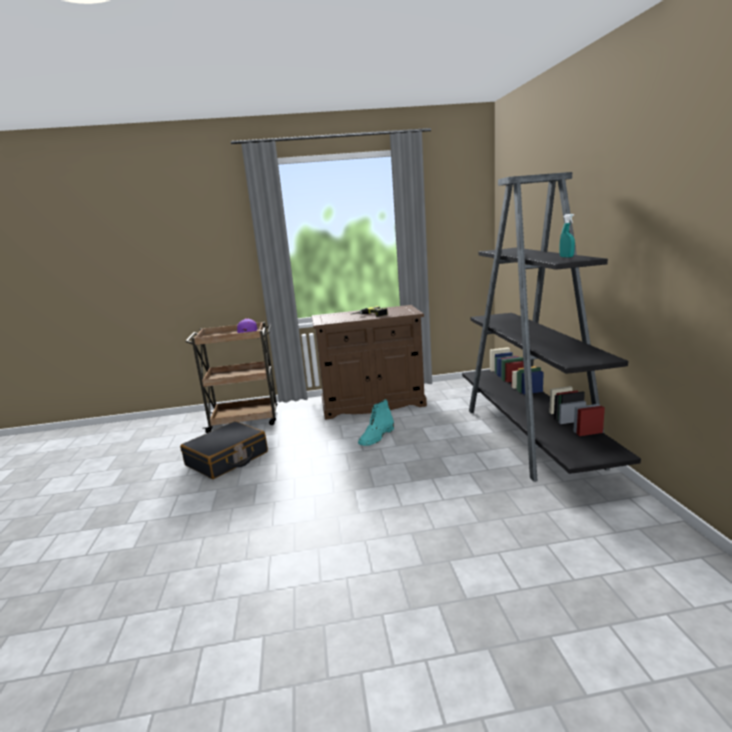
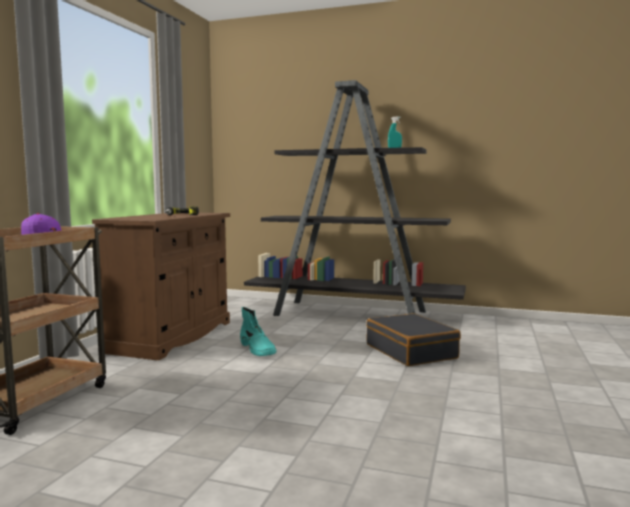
camera: 65 degrees left, 10 degrees down
(227, 459) = (152, 429): black suitcase -> black suitcase (411, 351)

